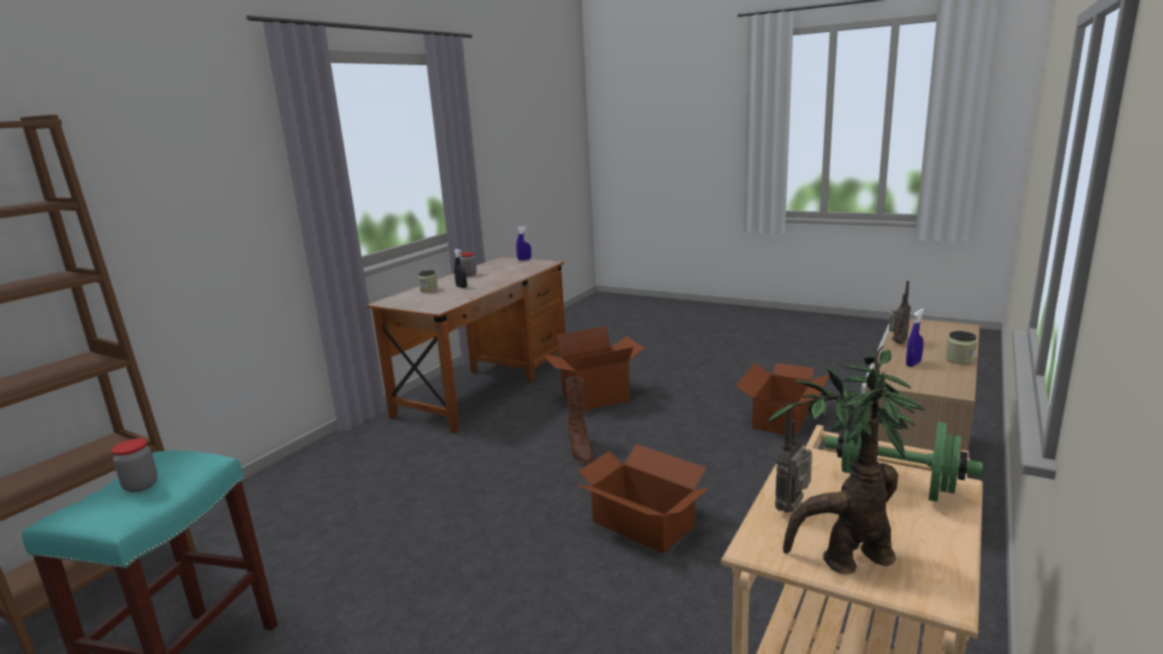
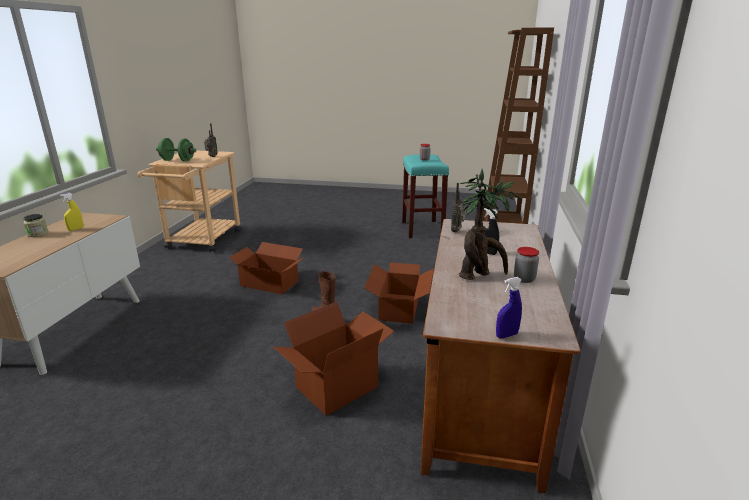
camera: 160 degrees right, 5 degrees up
(429, 290) = (516, 246): jar -> none
(783, 418) = (132, 382): cardboard box -> cardboard box (398, 308)
(846, 560) = (204, 152): potted plant -> potted plant (479, 275)
(896, 343) = (57, 245): radio -> radio (458, 231)
(913, 364) = (76, 229): blue spray bottle -> yellow spray bottle

